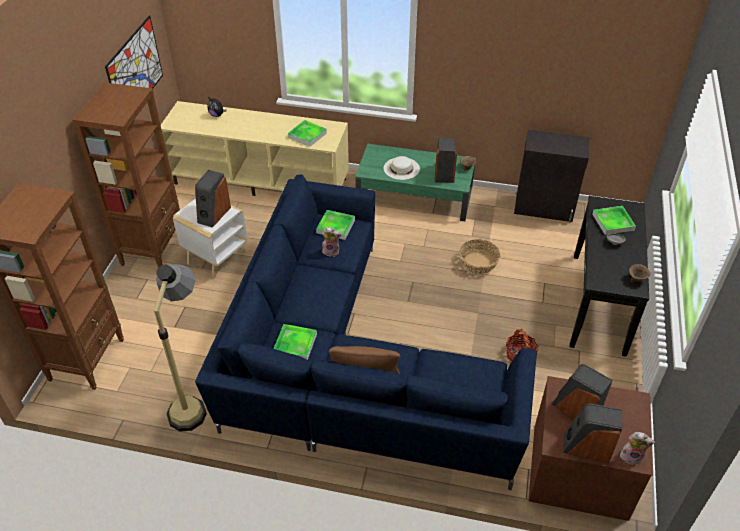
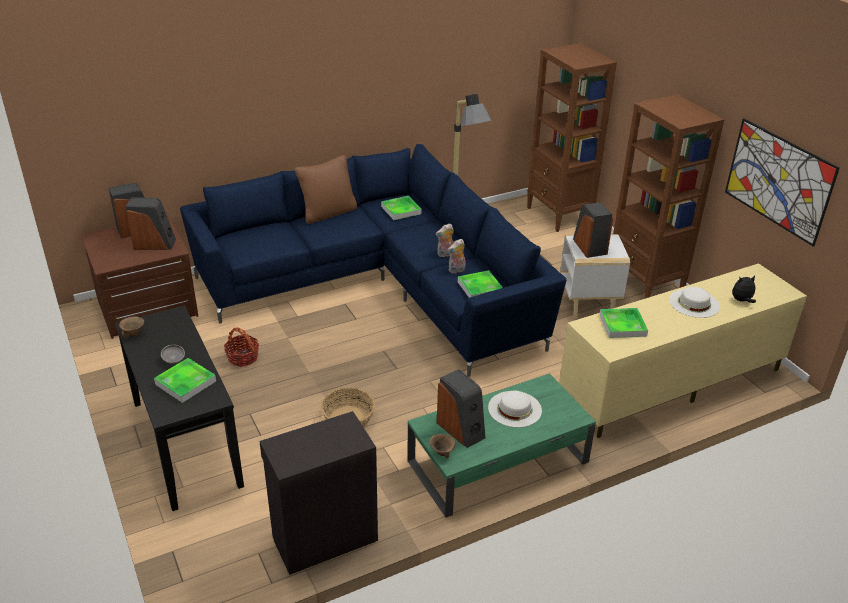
camera: 140 degrees right, 10 degrees down
(245, 126) = (694, 303): none -> white hat
(631, 456) = (100, 236): plush toy -> plush toy (445, 254)

